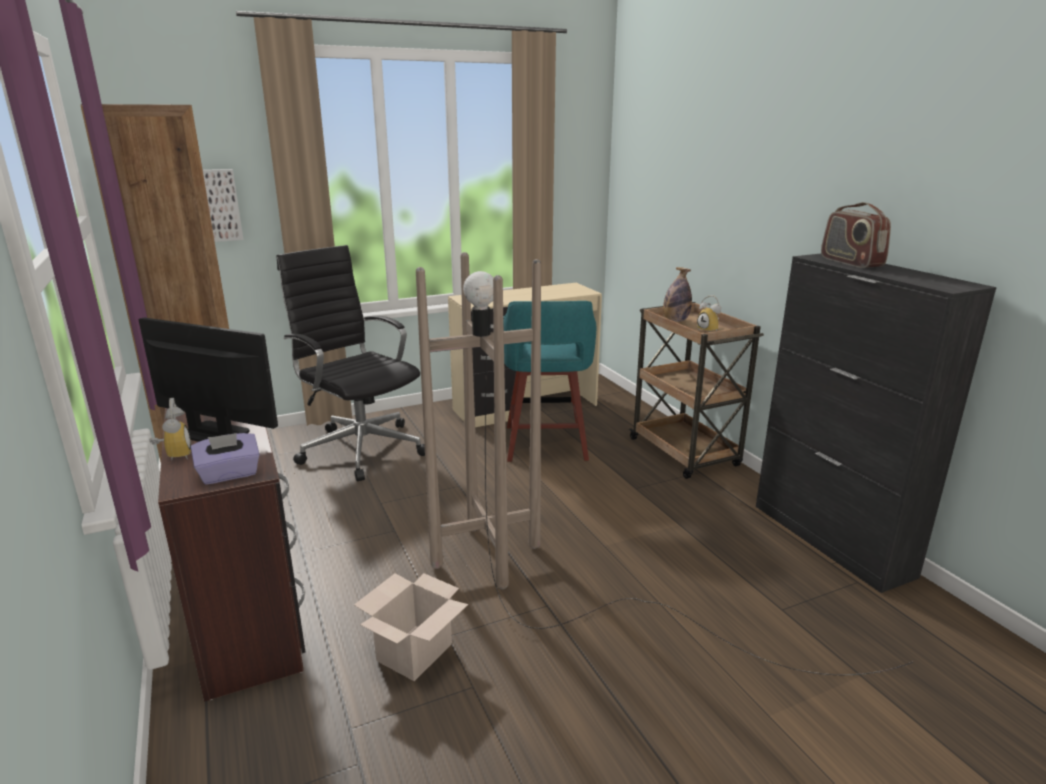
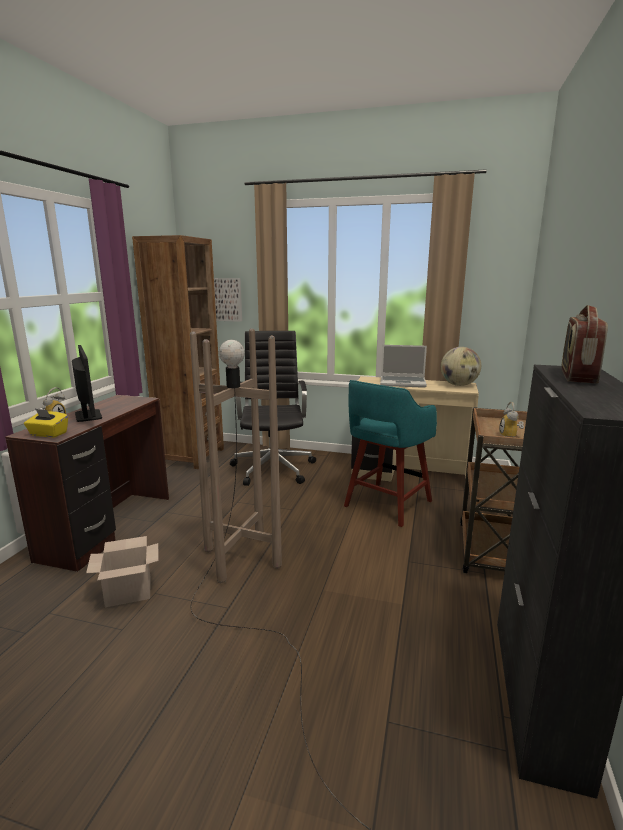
camera: 40 degrees right, 5 degrees down
(229, 474) = (48, 434): purple tissue box -> yellow tissue box
(511, 295) = (403, 382): none -> laptop
(568, 288) = (458, 385): none -> globe
(675, 320) = (496, 423): bottle -> none

